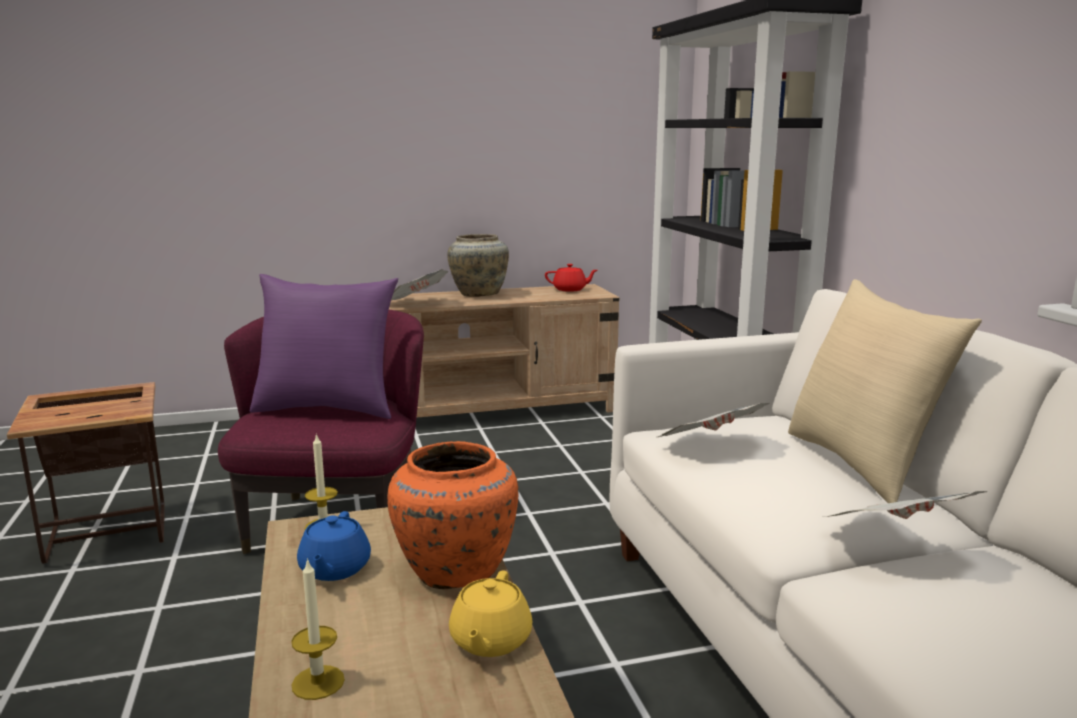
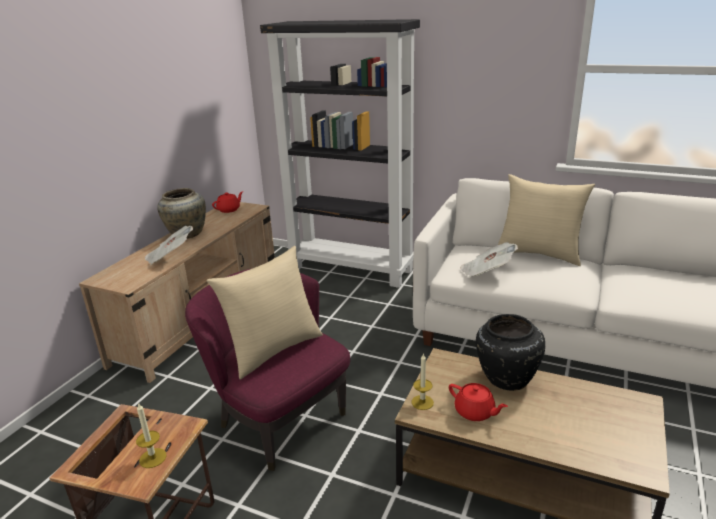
camera: 50 degrees left, 10 degrees up
(318, 682) = (577, 445): candle -> candle (153, 458)
(328, 408) = (273, 349): purple pillow -> beige pillow
(334, 569) = (475, 412): blue teapot -> red teapot
(456, 569) = (505, 378): orange vase -> black vase
(489, 641) = (573, 390): yellow teapot -> none
(895, 540) = (608, 277): newspaper -> none

